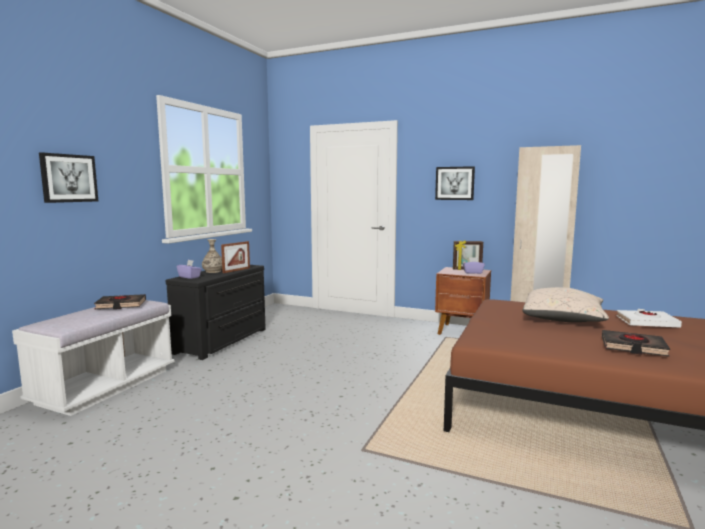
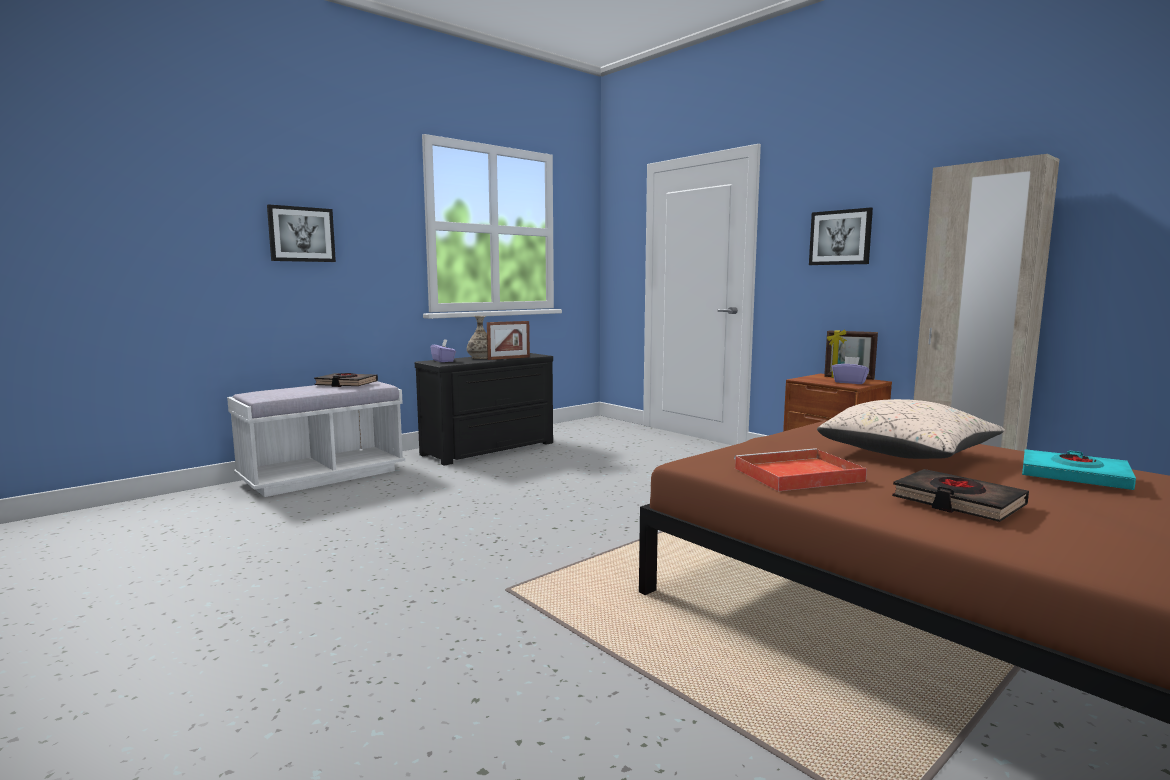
camera: 25 degrees right, 0 degrees up
(539, 342) = (796, 475): none -> red tray
(646, 322) = (1074, 476): white book -> turquoise book

